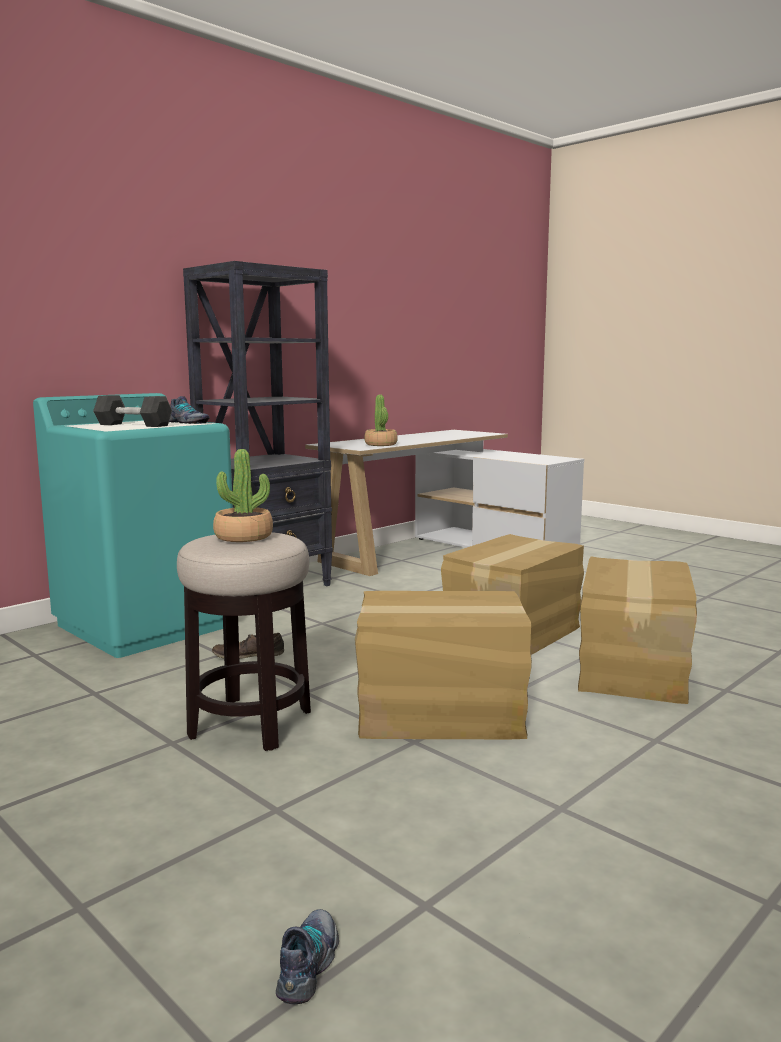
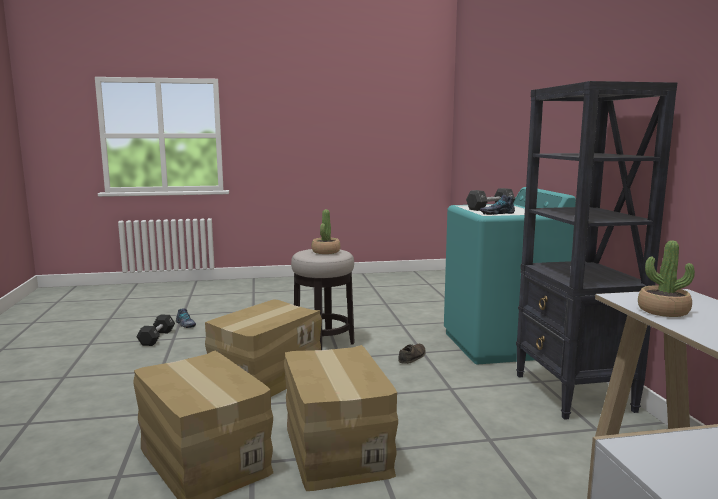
camera: 125 degrees right, 0 degrees up
(453, 940) = (157, 338): none -> black dumbbell

